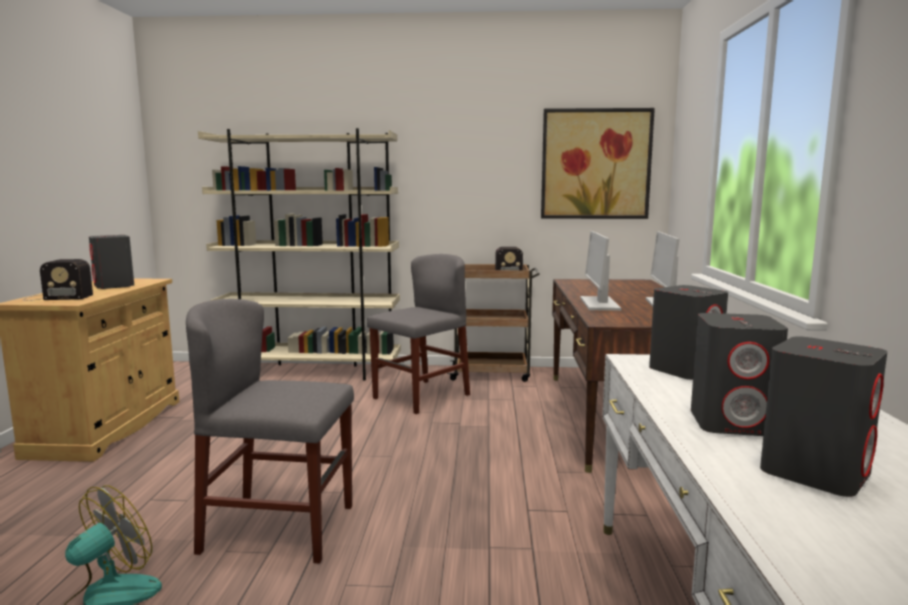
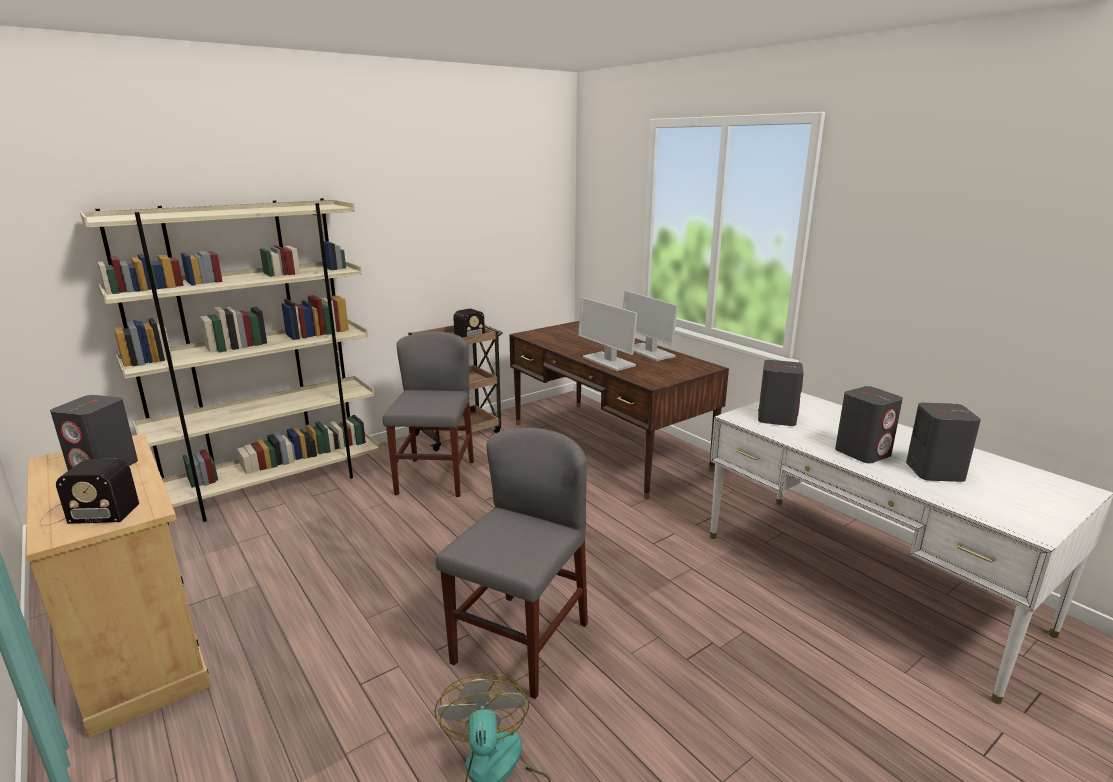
camera: 40 degrees left, 10 degrees up
(55, 297) = (87, 512): radio -> radio turned 45 degrees clockwise
(279, 528) = (520, 643): grey chair -> grey chair turned 150 degrees clockwise
(595, 164) = (520, 219): picture -> none

